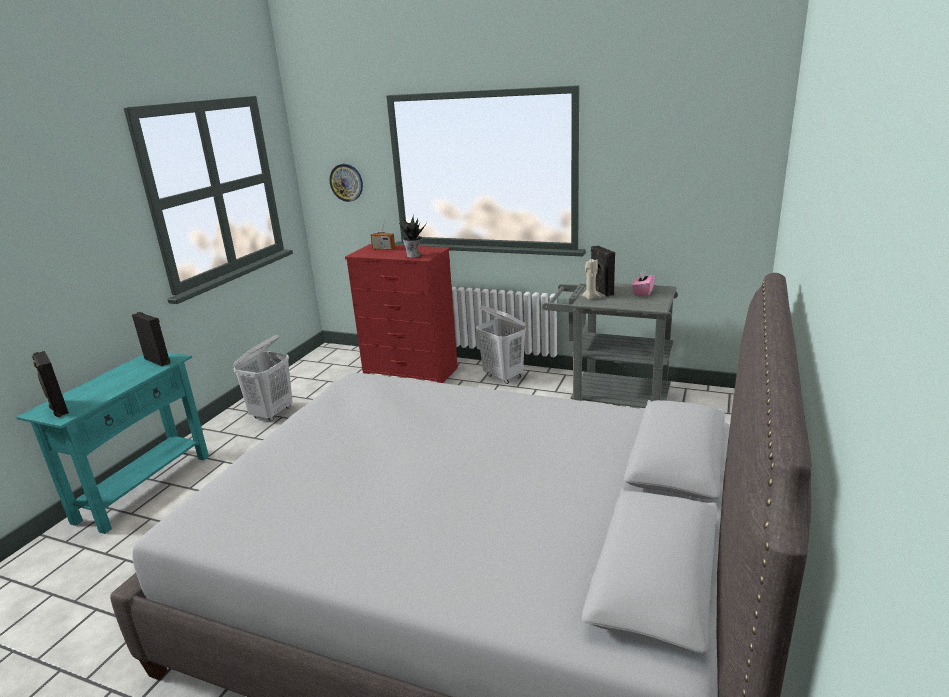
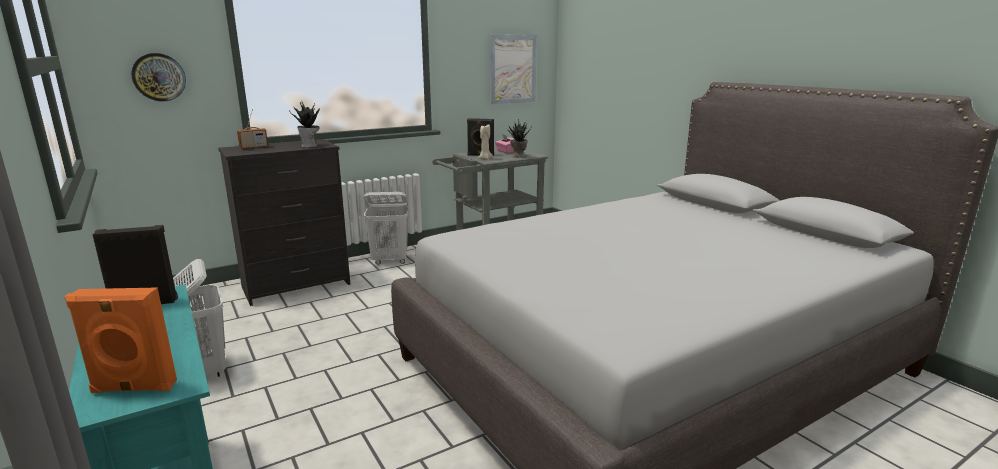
camera: 55 degrees left, 5 degrees down
(58, 409) = (133, 388): black speaker -> orange speaker
(411, 372) = (297, 286): red dresser -> black dresser
(632, 304) = (518, 156): none -> potted plant
(699, 184) = (512, 69): none -> picture

